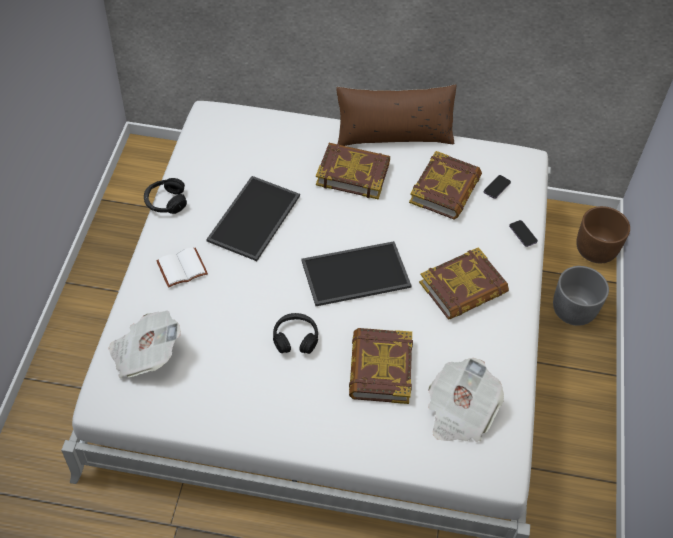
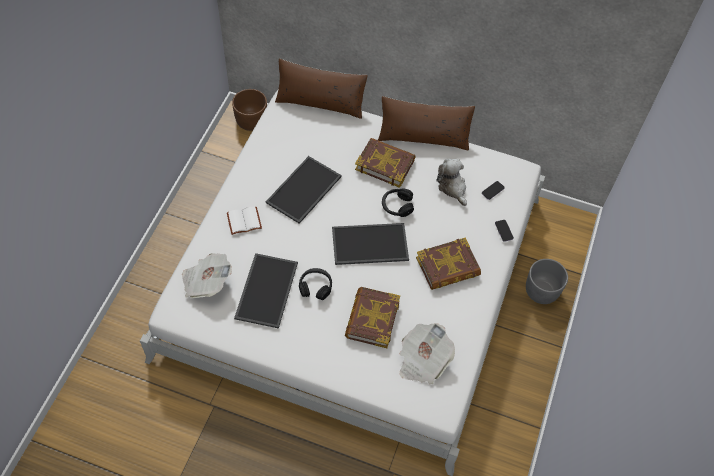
camera: 10 degrees right, 5 degrees up
(165, 202) = (241, 167): black headphones -> black headphones (397, 206)
(228, 351) = (265, 289): none -> tray
(253, 110) = (320, 102): none -> brown pillow
(445, 190) = (452, 187): book -> plush toy
(596, 250) = (572, 245): brown planter -> brown planter (251, 121)

